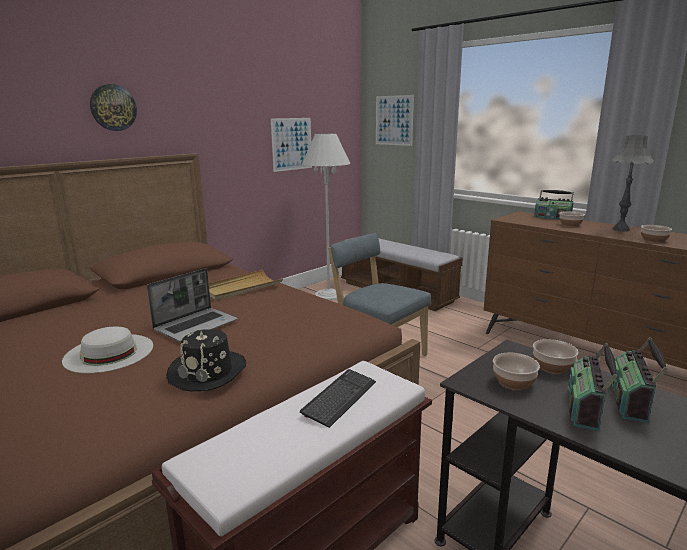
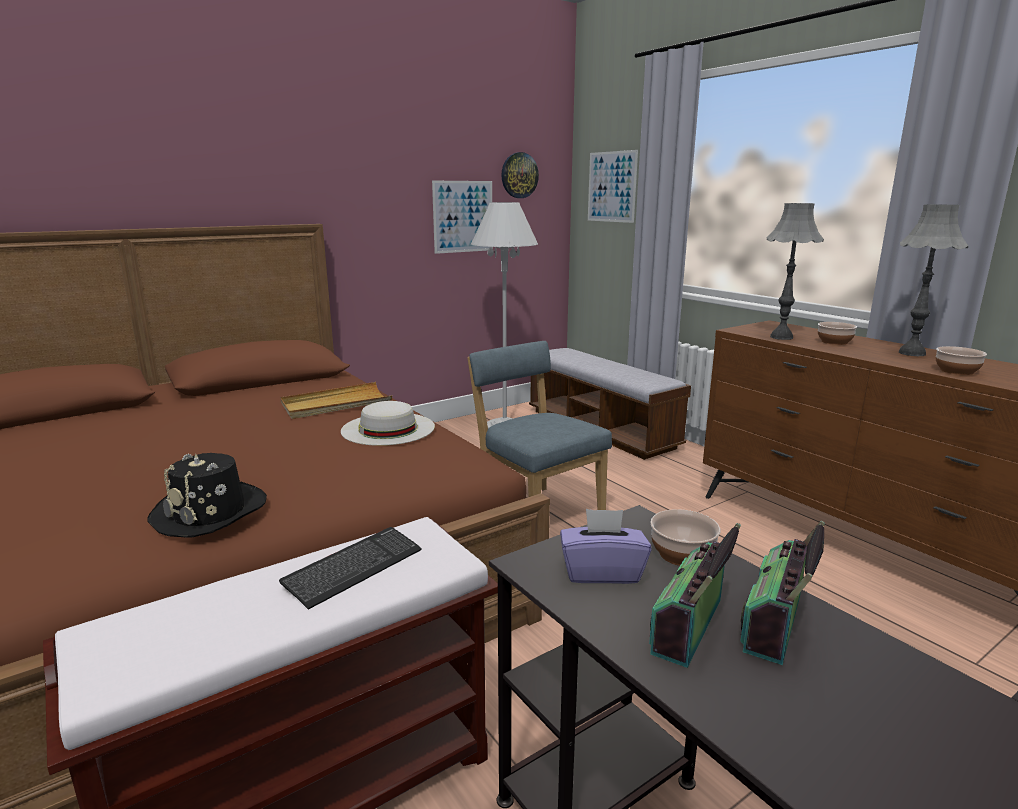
camera: 10 degrees right, 0 degrees up
(109, 353) = (109, 475): white hat -> white hat (388, 428)
(113, 107) = (207, 160): wall clock -> wall clock (519, 175)
(196, 325) = (243, 449): laptop -> none
(513, 382) = (602, 572): bowl -> purple tissue box
(535, 223) = (781, 337): none -> grey table lamp
(552, 217) = (814, 331): radio -> none

